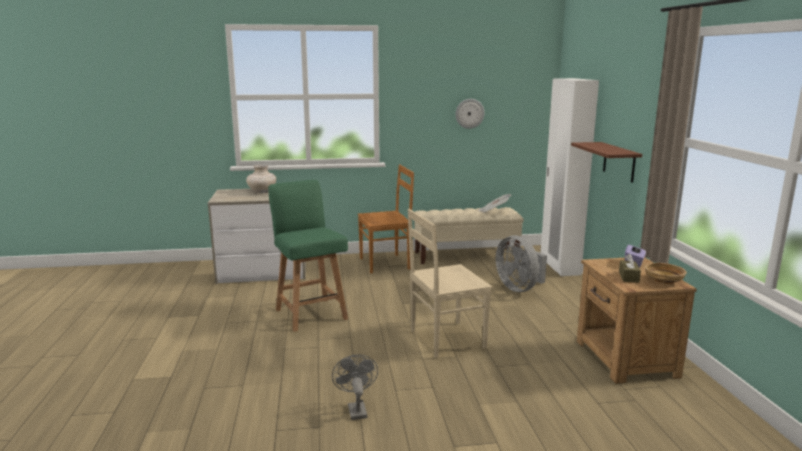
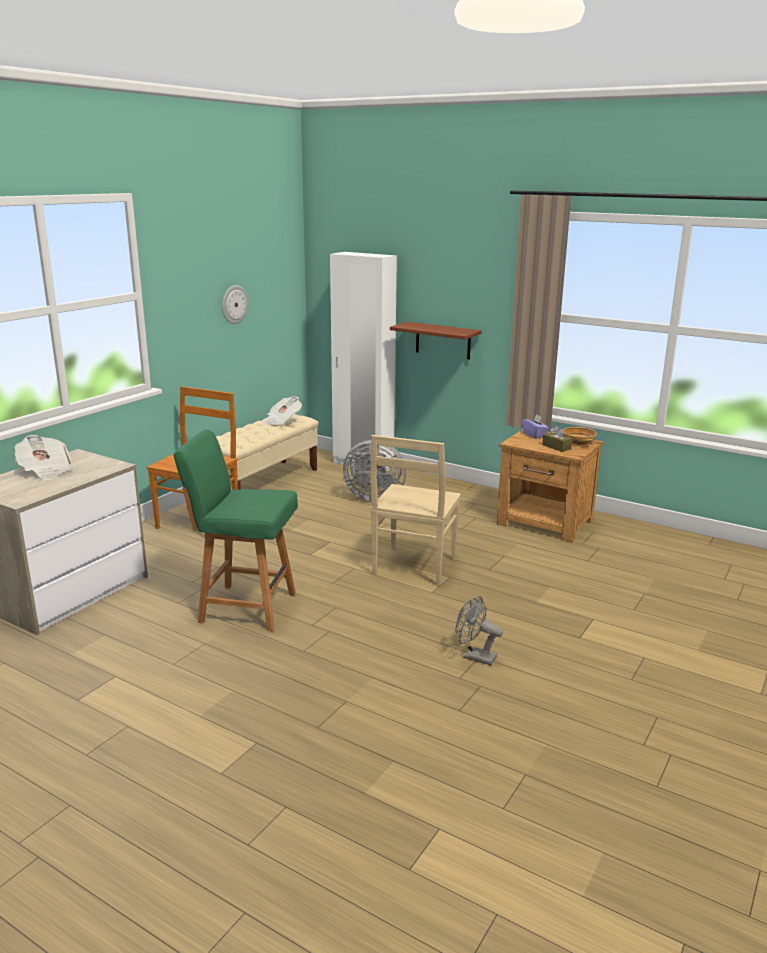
camera: 50 degrees left, 5 degrees up
(262, 192) = (45, 471): beige vase -> newspaper

